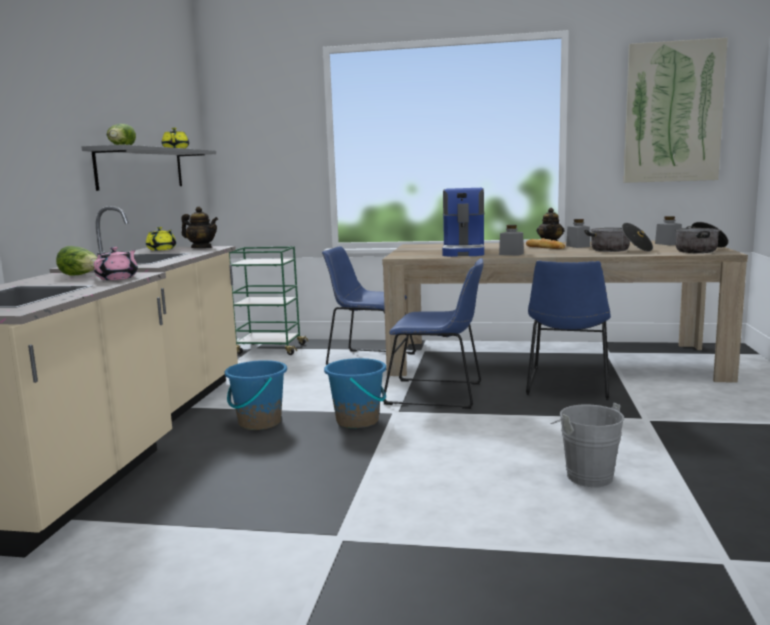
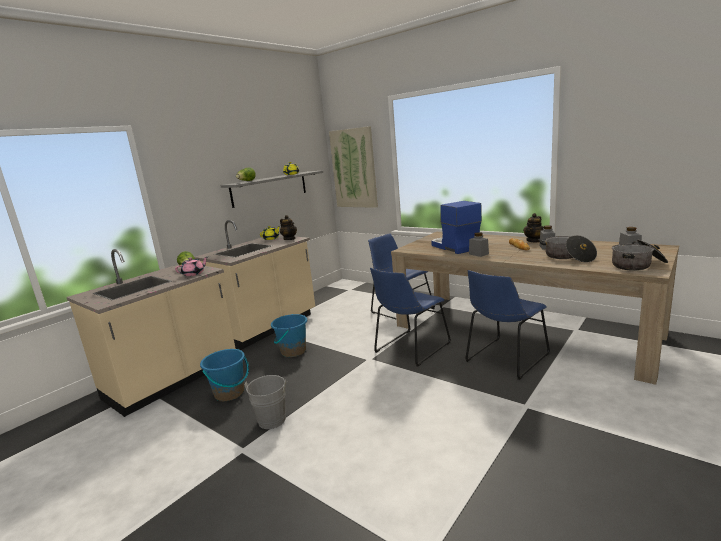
camera: 30 degrees right, 5 degrees up
(269, 349) = (357, 291): green cart -> none
(358, 421) = (341, 362): blue bucket -> blue bucket (230, 393)
(438, 394) = (410, 348): blue chair -> blue chair turned 90 degrees clockwise
(465, 252) = (454, 247): coffee machine -> coffee machine turned 120 degrees clockwise
(586, 475) = (422, 447): grey bucket -> grey bucket (273, 418)
(673, 112) = (656, 131): picture -> picture (354, 168)

